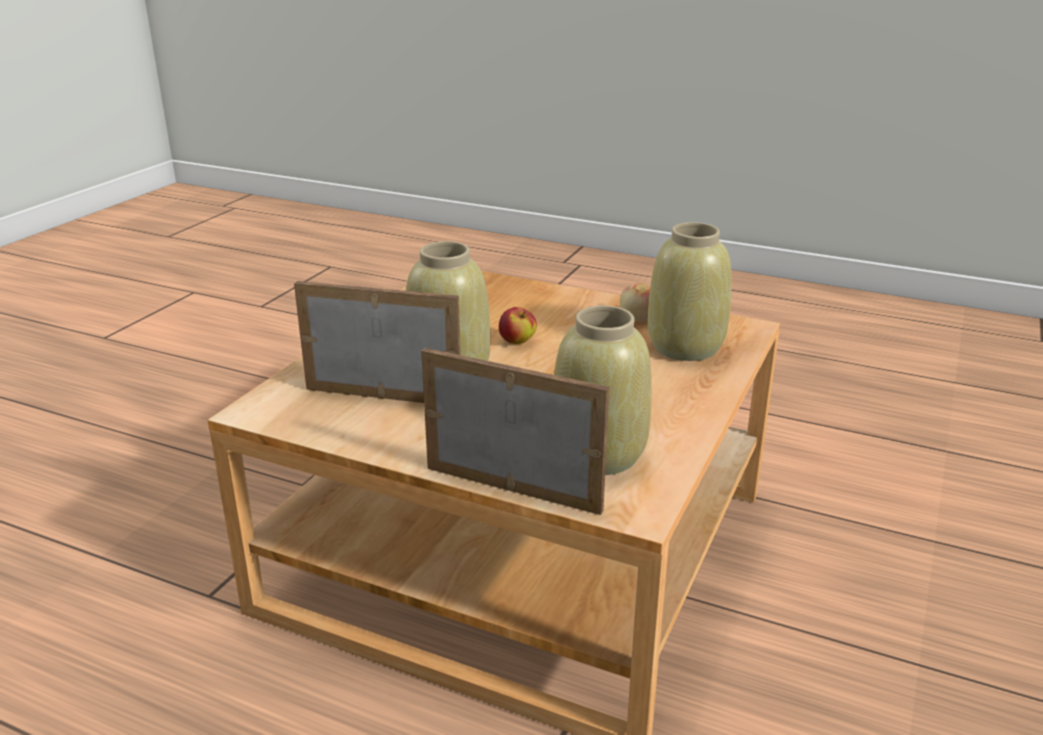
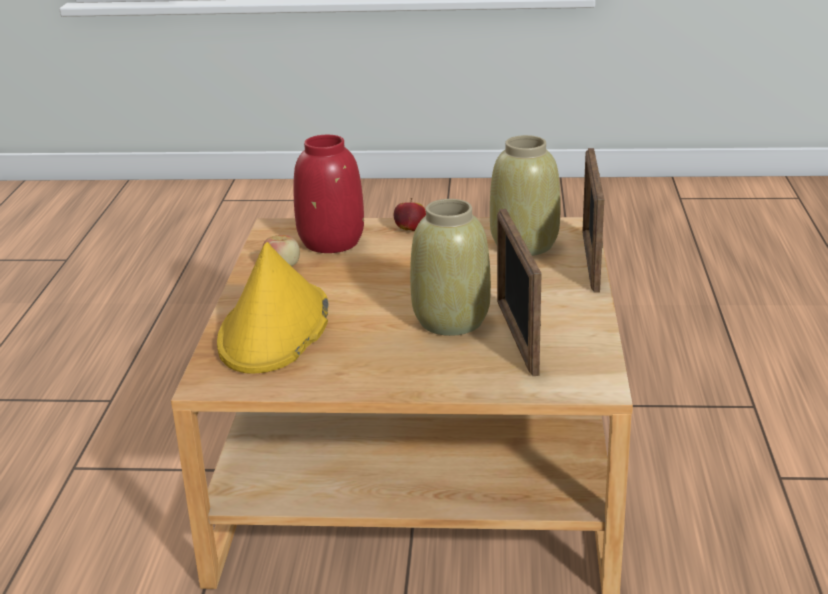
camera: 110 degrees left, 0 degrees up
(509, 302) = (275, 330): none -> yellow hat
(517, 342) = (368, 306): apple -> apple (410, 229)
(684, 347) = (330, 242): beige vase -> red vase

